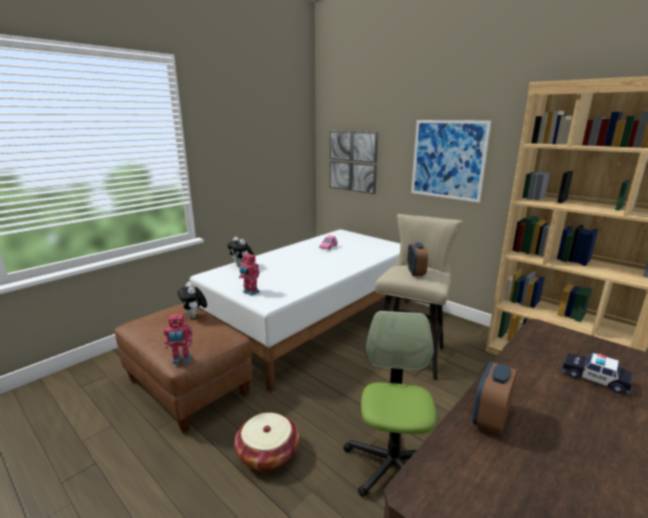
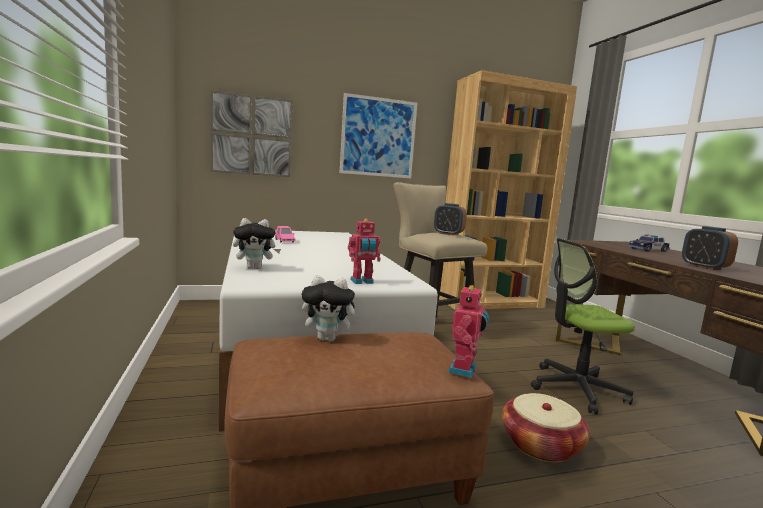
camera: 60 degrees left, 10 degrees down
(392, 464) = (576, 389): office chair -> office chair turned 45 degrees counterclockwise

